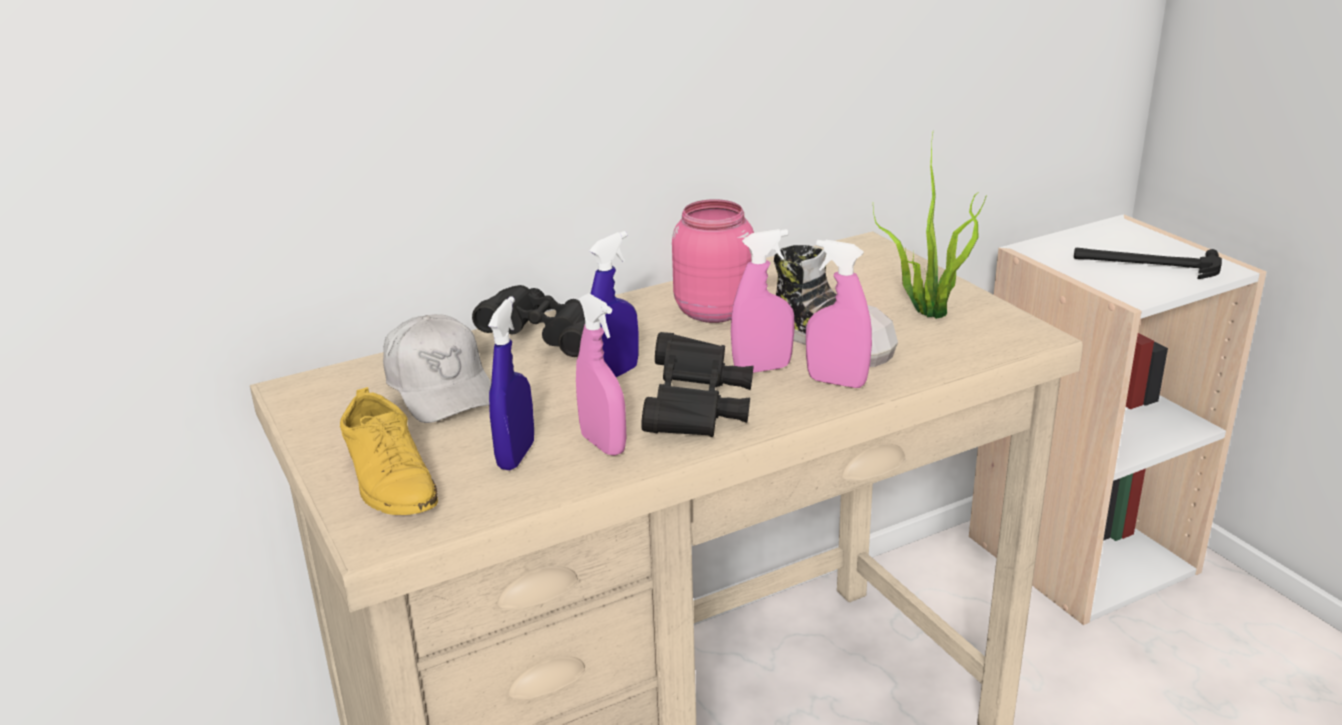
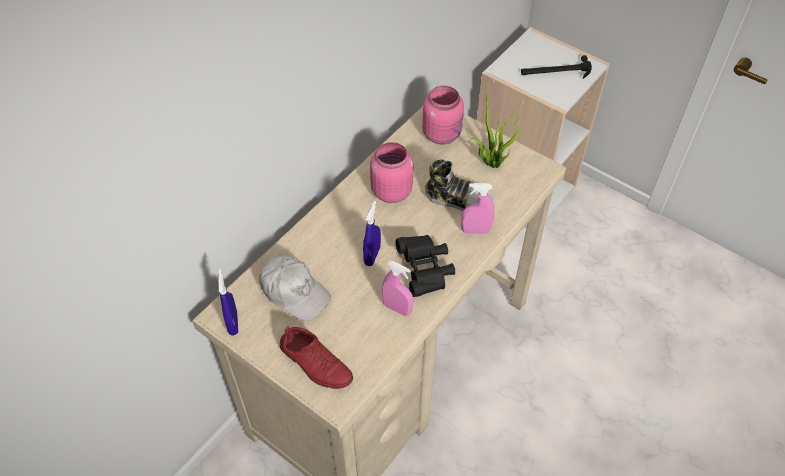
camera: 25 degrees left, 25 degrees up
(390, 478) = (315, 363): yellow shoe -> red shoe
(516, 456) = (363, 329): blue spray bottle -> blue spray bottle (233, 323)
(544, 339) = (321, 239): black binoculars -> none
(762, 368) = (438, 230): pink spray bottle -> none
(859, 268) = (442, 134): none -> pink jar

